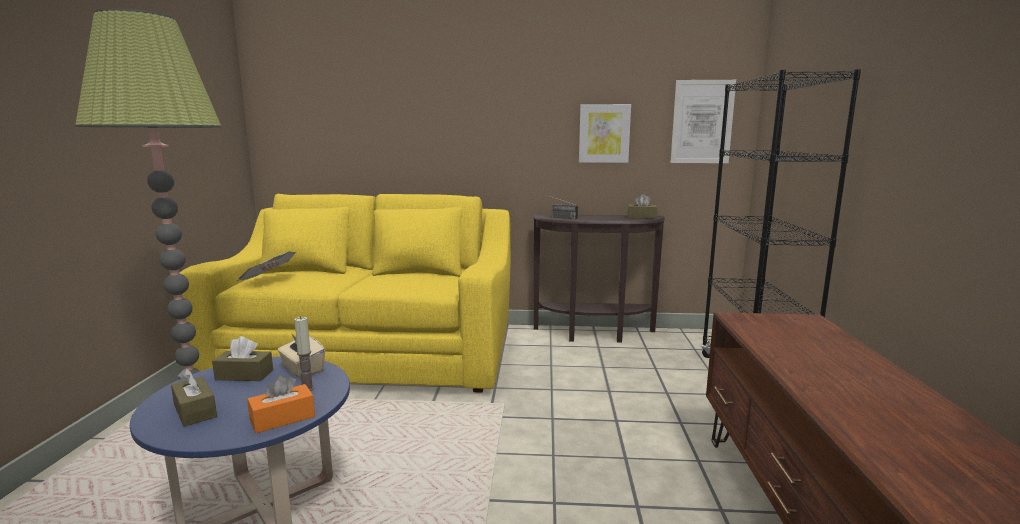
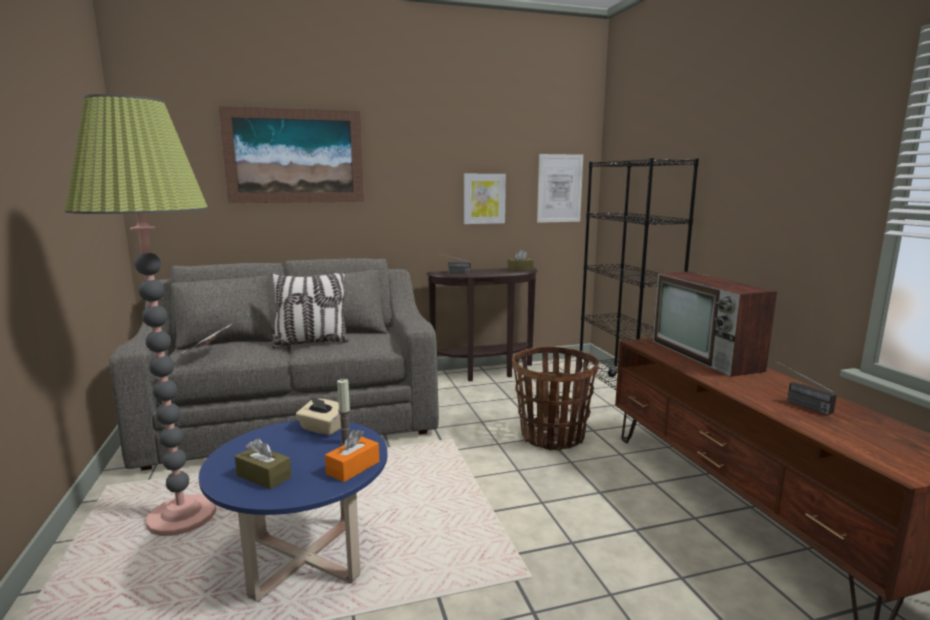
camera: 20 degrees left, 0 degrees up
(244, 375) = (272, 441): brown tissue box -> none
(370, 353) = (294, 416): yellow sofa -> grey sofa
(374, 279) = (311, 343): none -> pillow
(399, 87) = (295, 156): none -> picture
(622, 421) = (552, 436): none -> basket
(824, 347) = (706, 356): none -> television
(919, 442) = (797, 403): none -> radio

